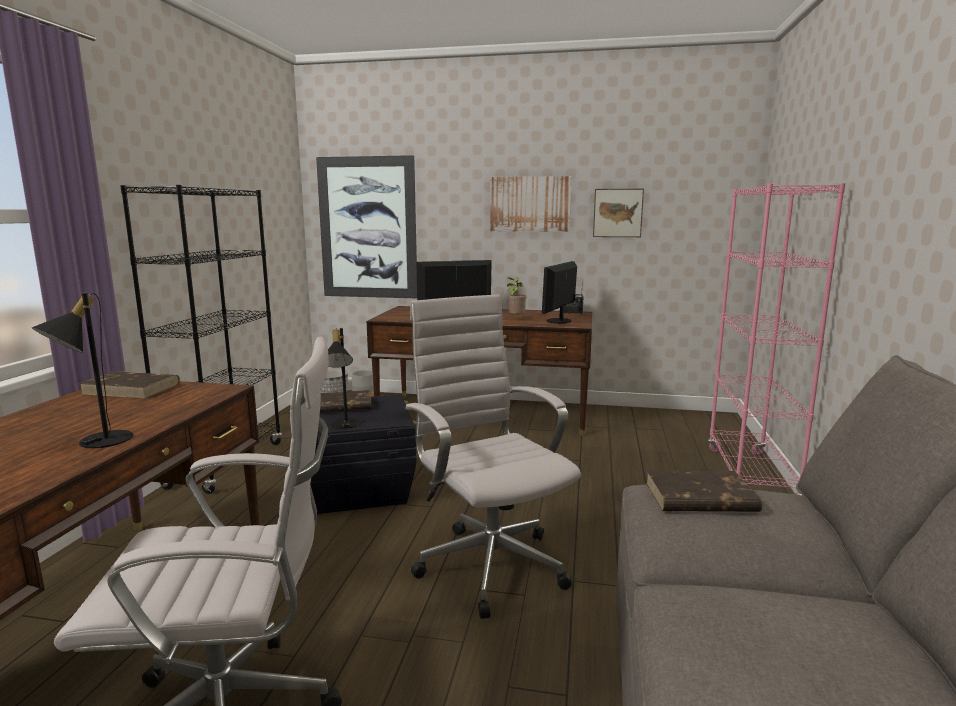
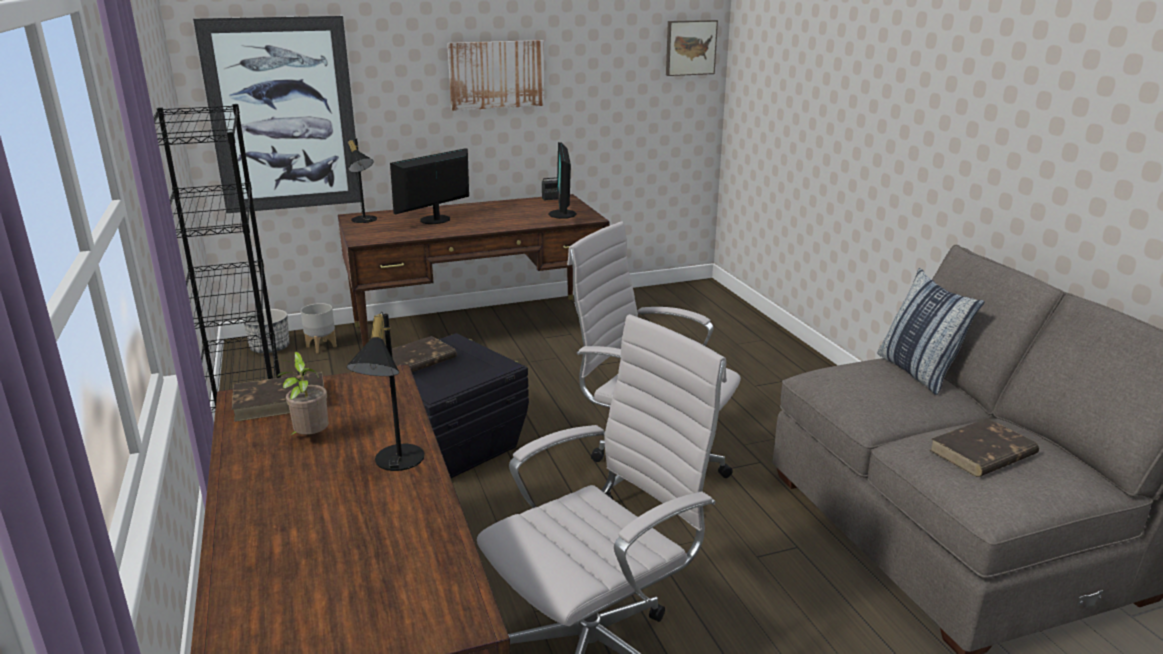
camera: 30 degrees left, 10 degrees up
(344, 425) = (457, 382): black table lamp -> black table lamp (365, 220)
(516, 319) = (514, 217): potted plant -> potted plant (310, 438)
(617, 213) = (593, 81): picture -> picture (690, 47)
(699, 498) = (853, 376): brown book -> brown book (982, 453)
(749, 477) = (772, 342): pink bookcase -> none
(800, 515) = (918, 372): none -> pillow

